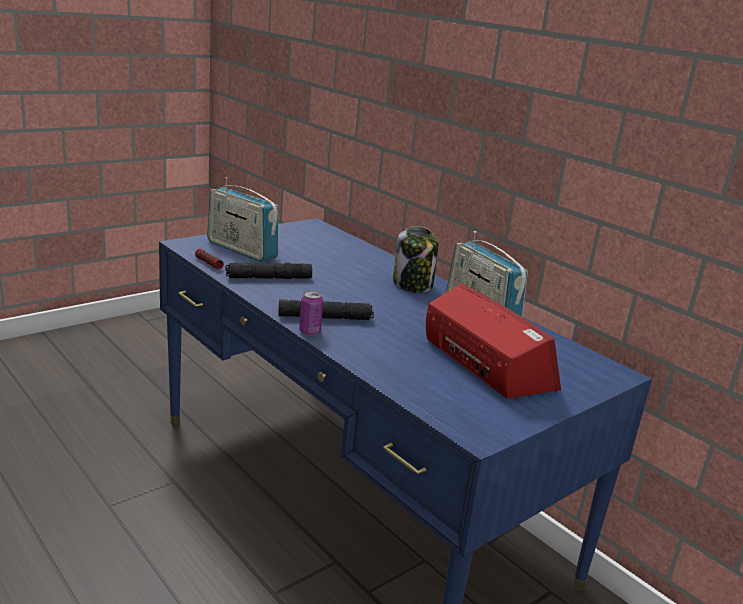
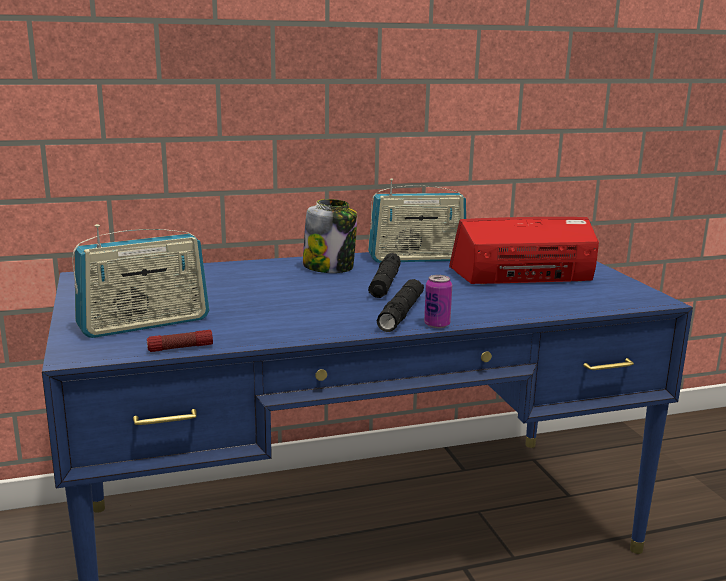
camera: 65 degrees left, 5 degrees down
(268, 278) = (263, 322): black flashlight -> black flashlight (385, 284)

